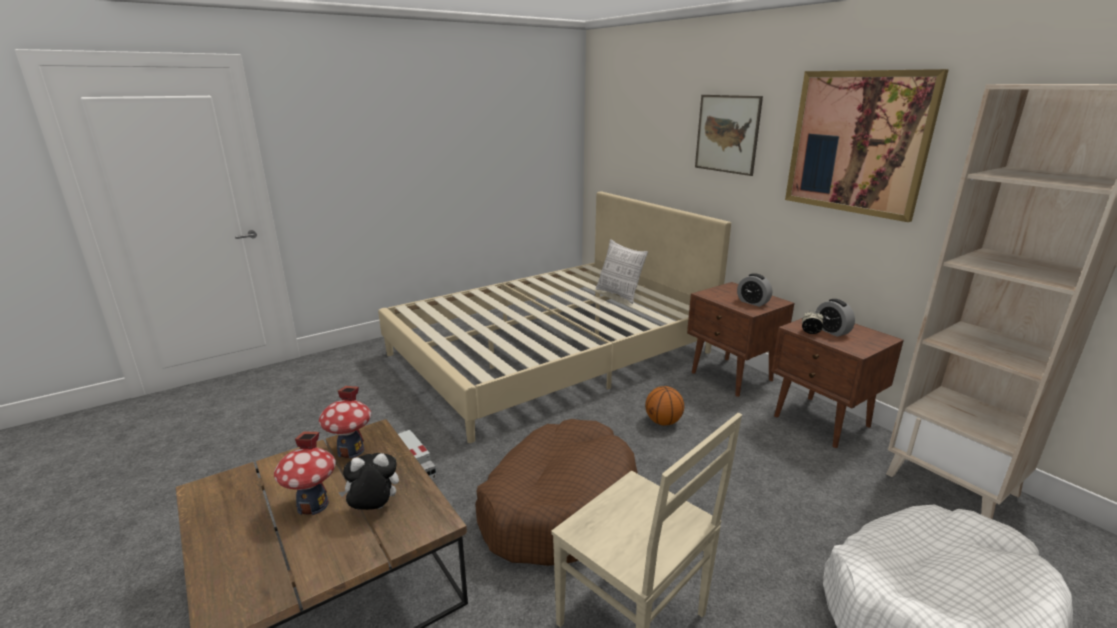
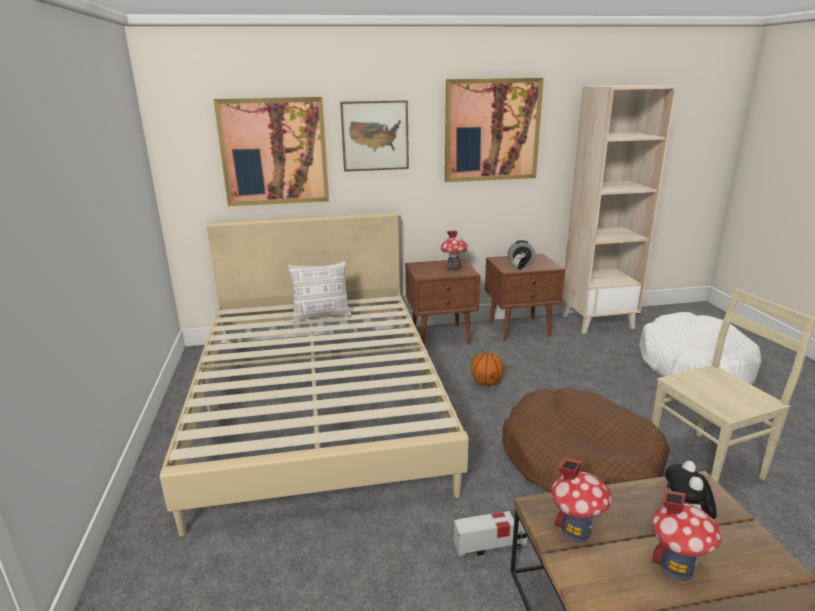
camera: 65 degrees left, 0 degrees up
(650, 139) = (274, 152): none -> picture
(752, 302) = (454, 268): alarm clock -> toy house

